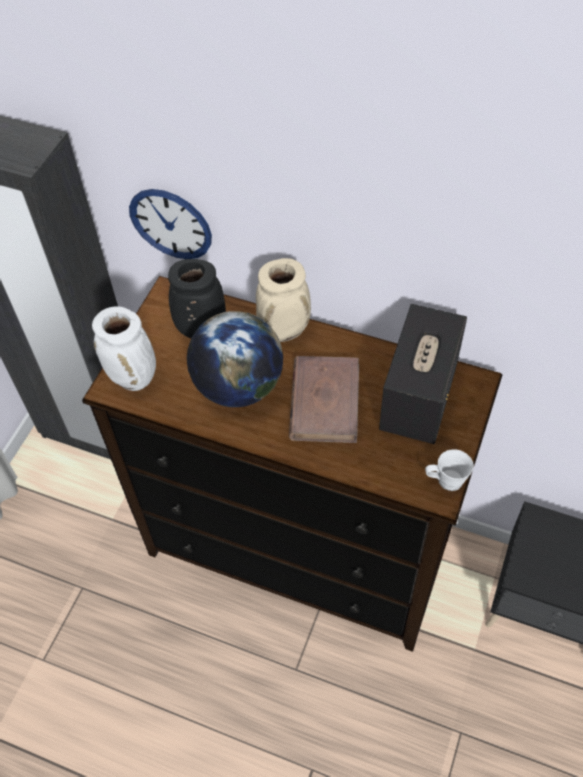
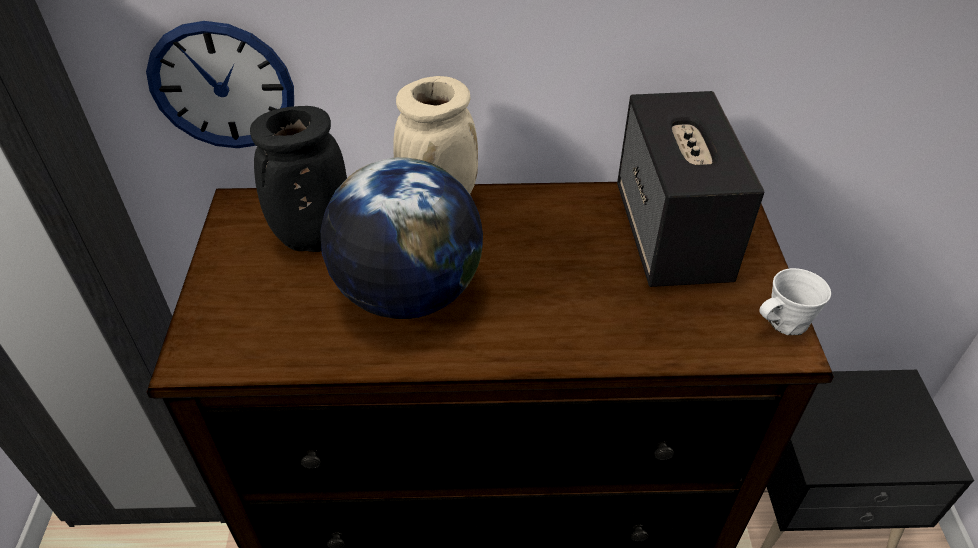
camera: 25 degrees left, 10 degrees down
(134, 378) = (231, 331): white vase -> none
(325, 401) = (548, 276): brown book -> none

